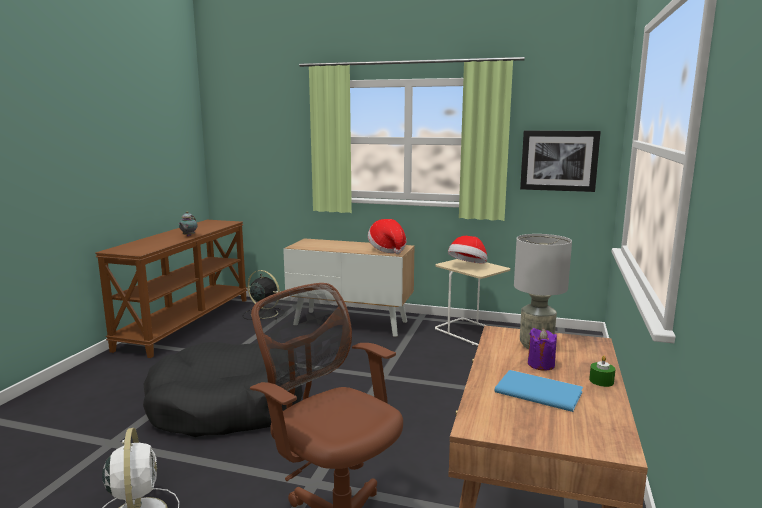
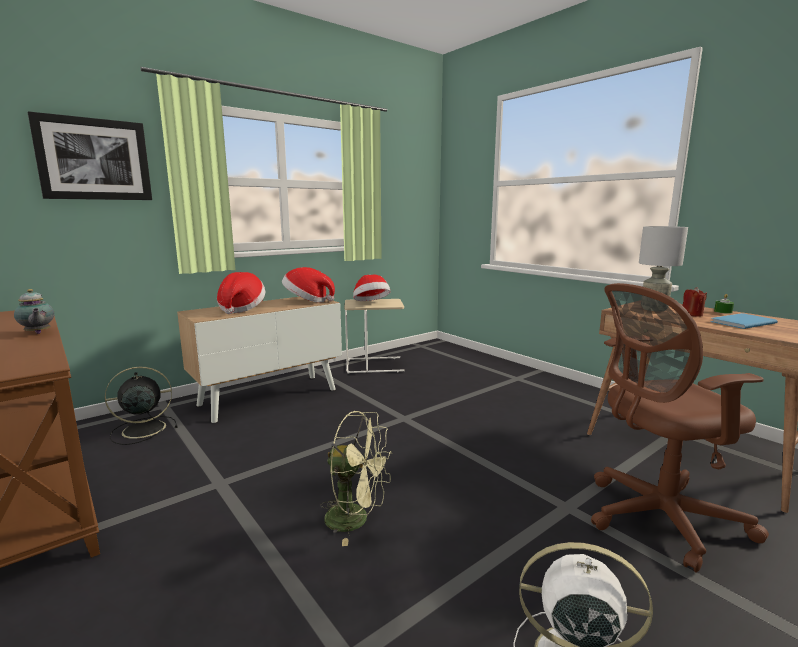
camera: 55 degrees left, 0 degrees up
(226, 406) = (356, 519): black dog bed -> green fan
(333, 245) = (241, 309): none -> hat
(541, 364) = (691, 314): purple candle -> red candle
(559, 160) = (405, 204): picture -> picture (94, 159)

